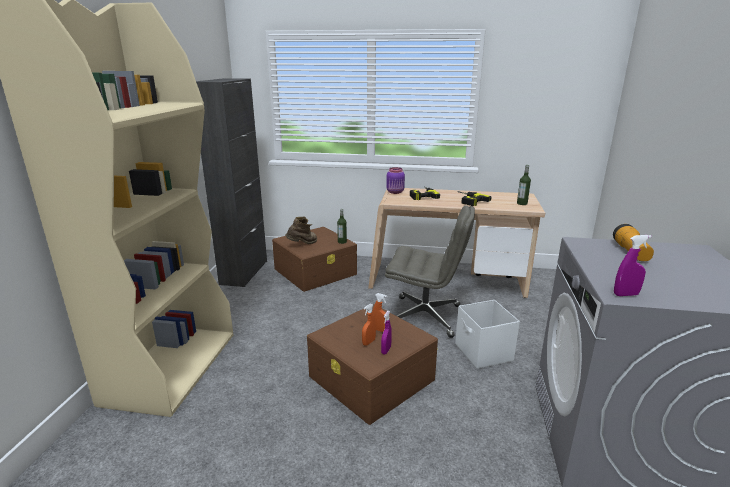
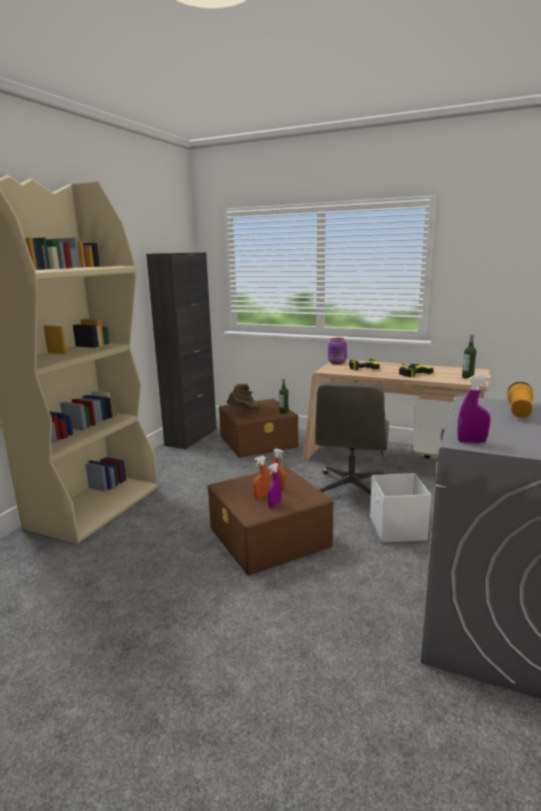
camera: 15 degrees right, 5 degrees down
(426, 316) = (351, 490): grey office chair -> grey office chair turned 75 degrees clockwise

